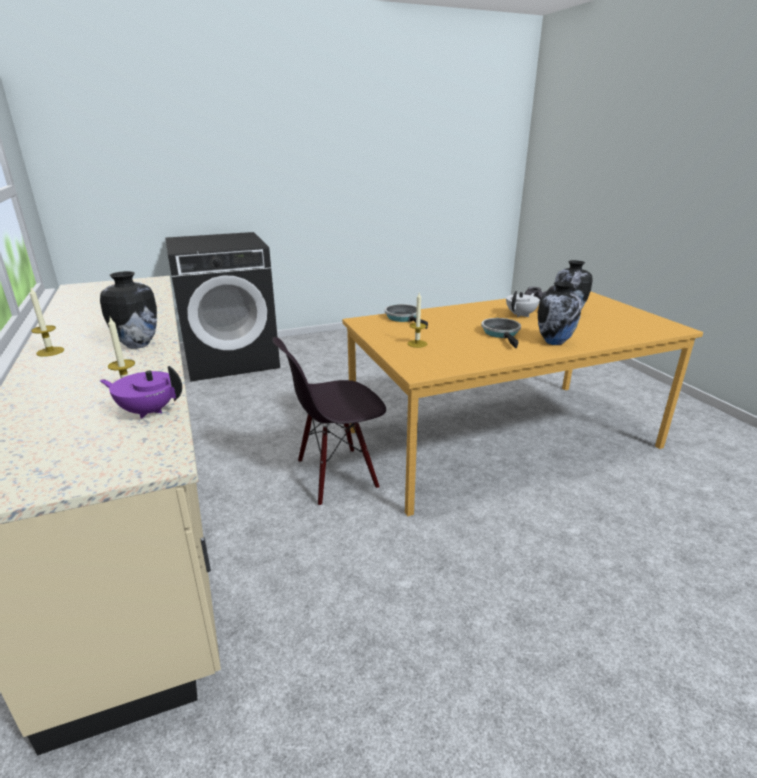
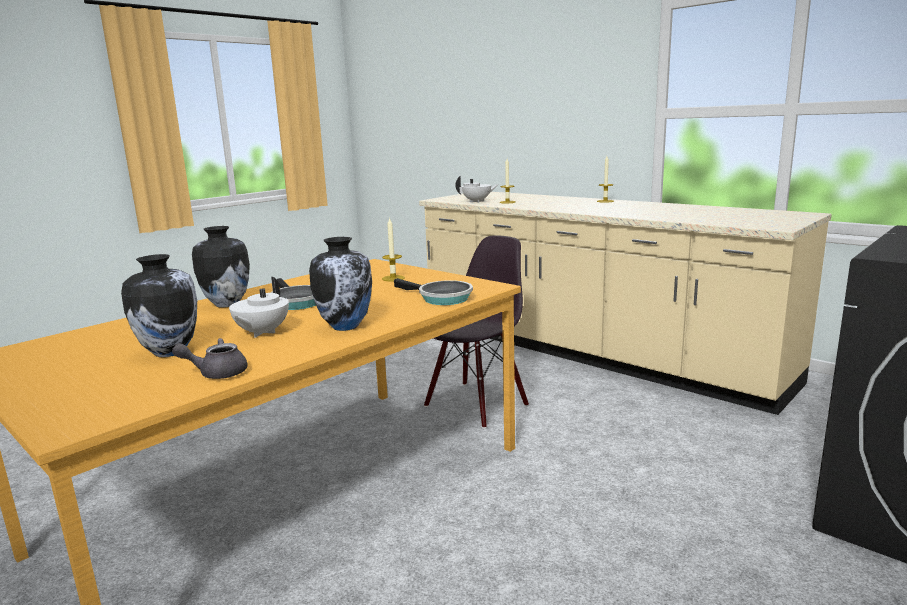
camera: 155 degrees right, 10 degrees down
(137, 345) = (568, 207): vase -> vase (346, 326)
(148, 411) = (477, 201): purple teapot -> white teapot

